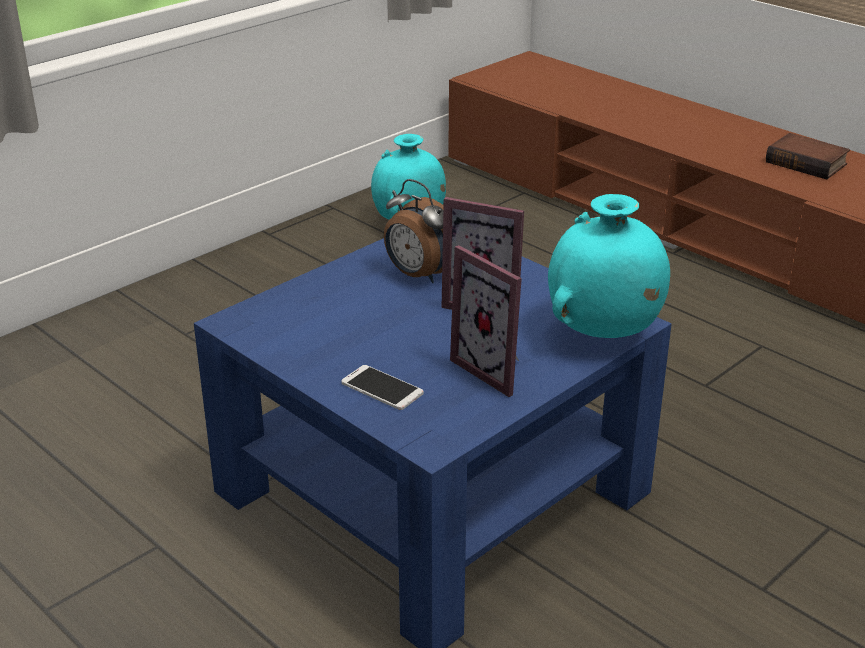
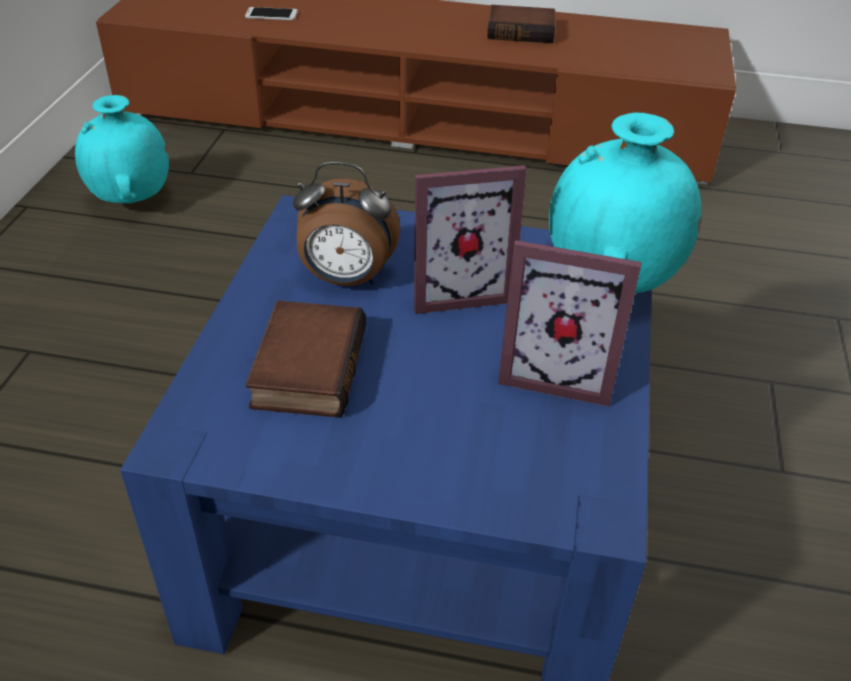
camera: 35 degrees left, 10 degrees up
(342, 311) = (305, 366): none -> book
(382, 388) = (465, 461): phone -> phone (271, 14)

